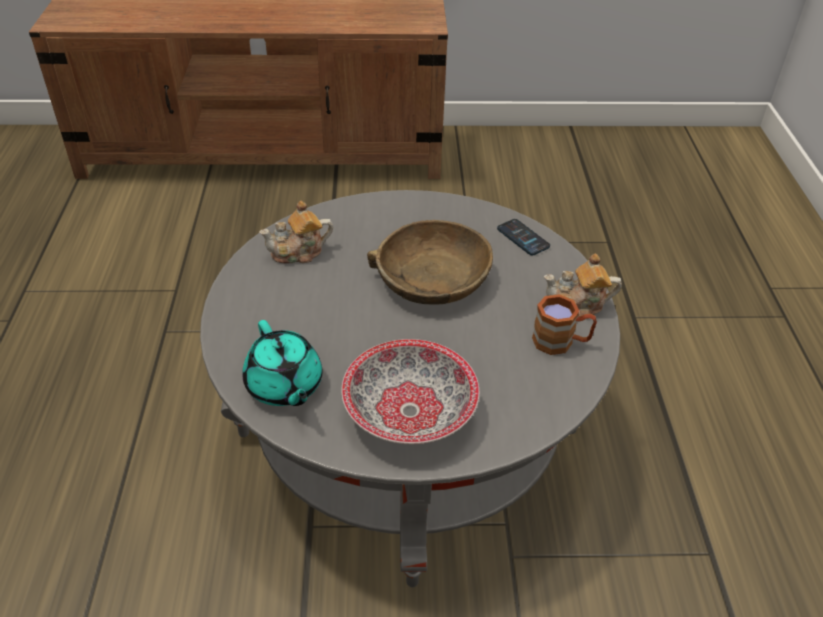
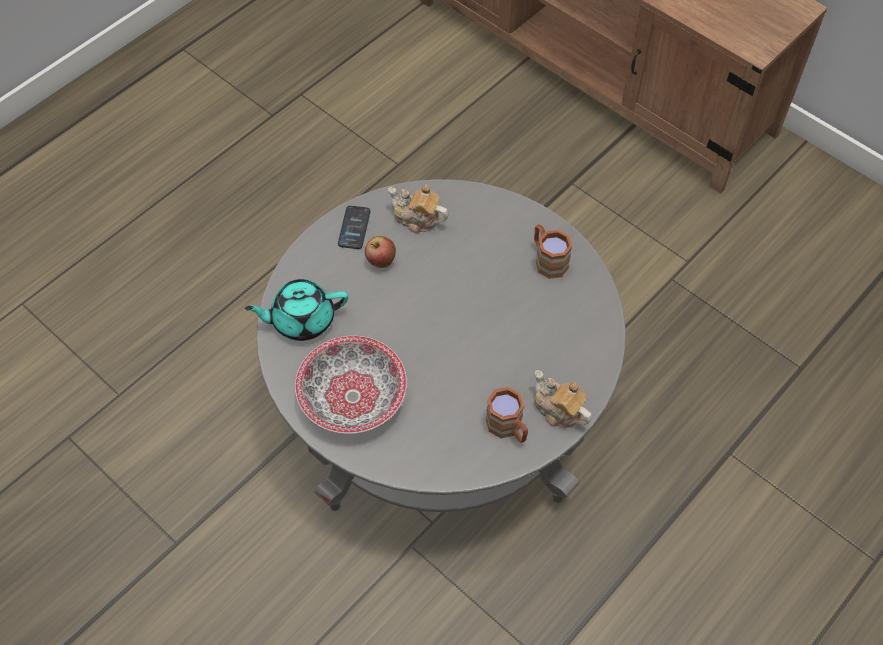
camera: 45 degrees right, 15 degrees up
(284, 386) = (302, 319): turquoise teapot -> turquoise teapot turned 60 degrees clockwise
(304, 298) = (381, 261): none -> apple
(432, 278) = (482, 309): brown bowl -> none
(437, 219) = (547, 259): none -> brown mug
(523, 238) = (591, 324): phone -> phone (354, 228)

